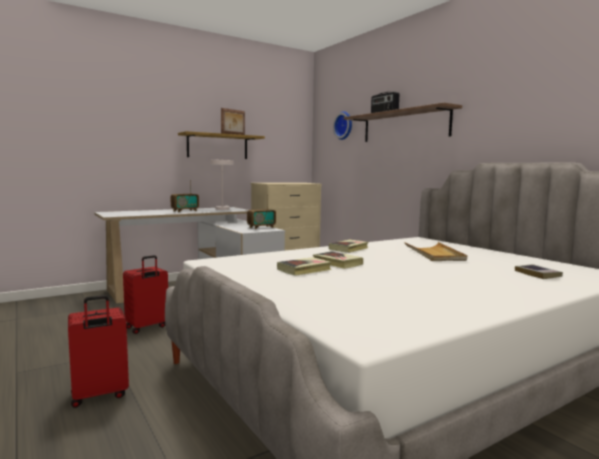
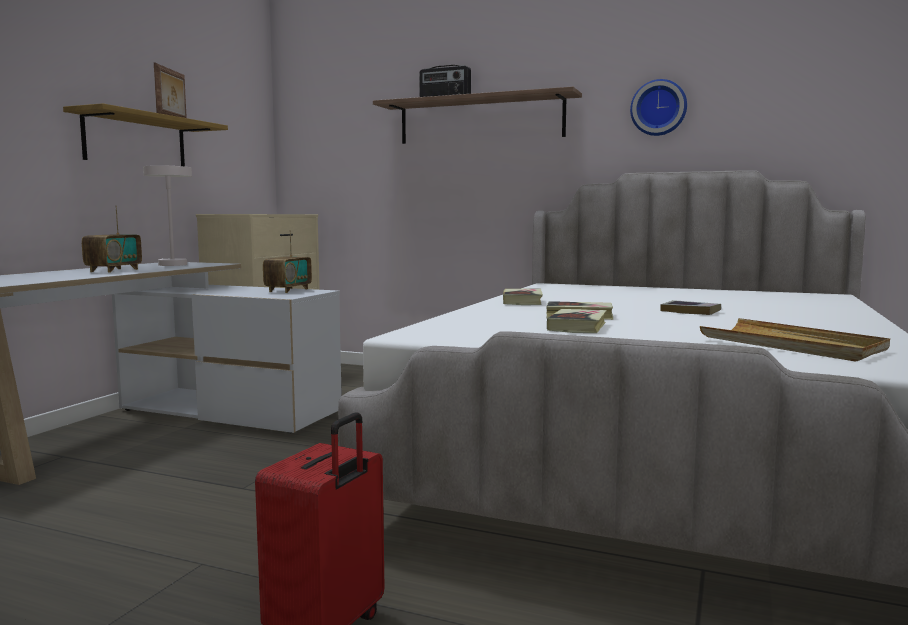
camera: 35 degrees left, 0 degrees up
(147, 327) = (184, 506): red suitcase -> none
(344, 125) = (353, 116): wall clock -> wall clock (658, 108)
(434, 254) = (632, 296): beige tray -> beige tray (791, 345)
(537, 274) = (785, 302): book -> book (690, 312)

